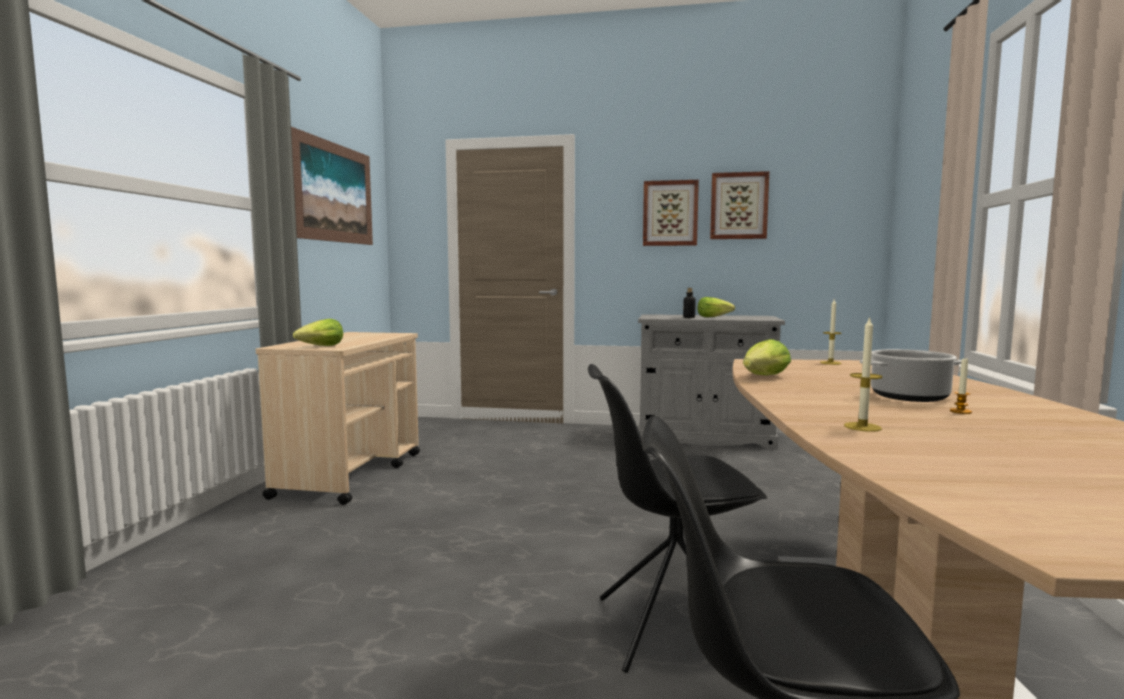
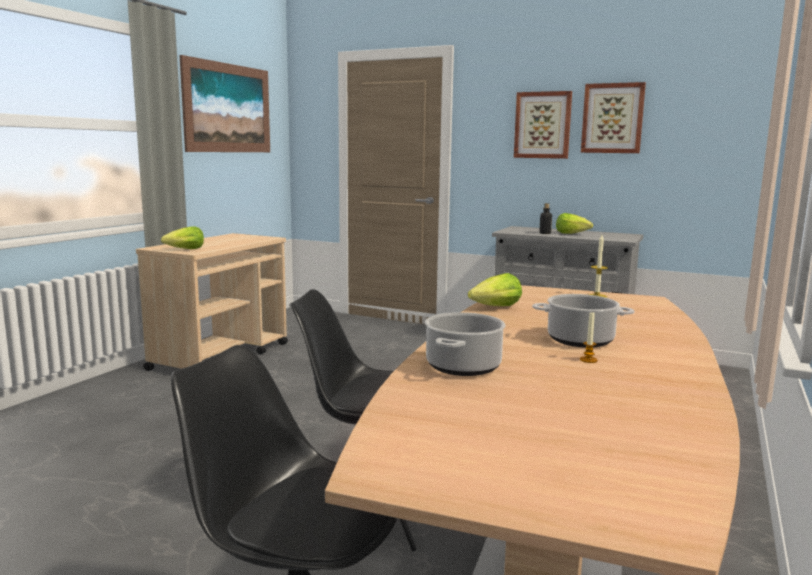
camera: 15 degrees right, 5 degrees up
(862, 427) = (463, 366): candle -> cooking pot

